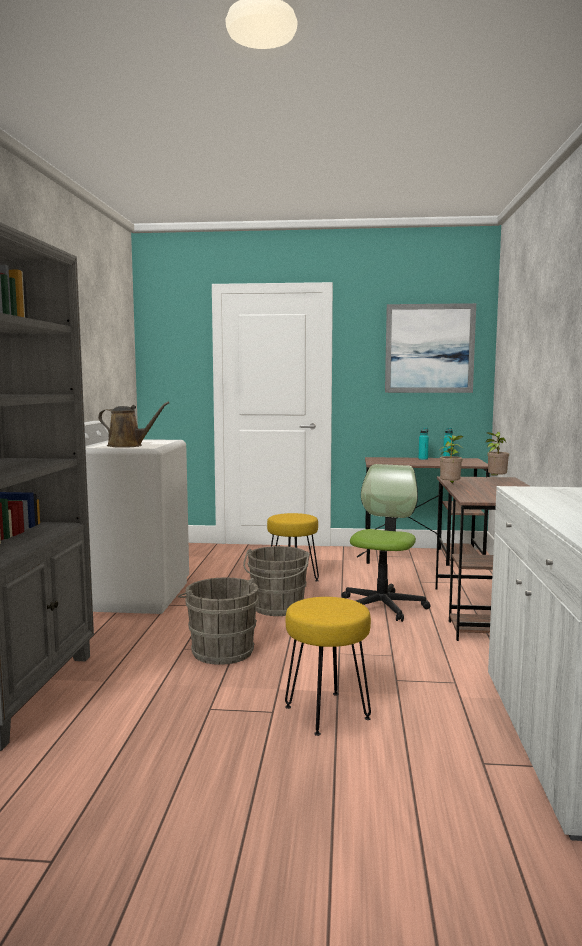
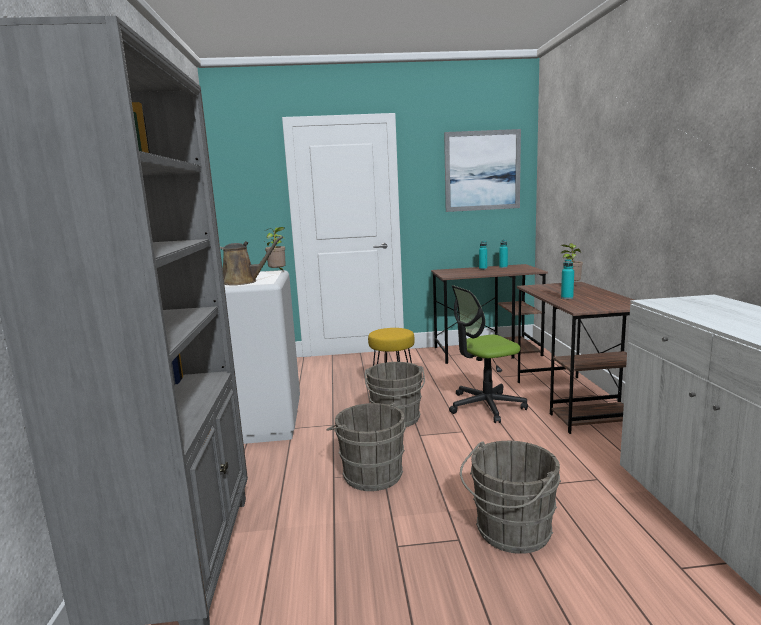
camera: 10 degrees left, 5 degrees up
(328, 713) = (510, 532): yellow stool -> grey bucket
(382, 606) = (485, 406): office chair -> office chair turned 120 degrees counterclockwise
(450, 486) = (543, 296): potted plant -> potted plant (278, 273)
(474, 489) = (567, 298): none -> turquoise bottle

